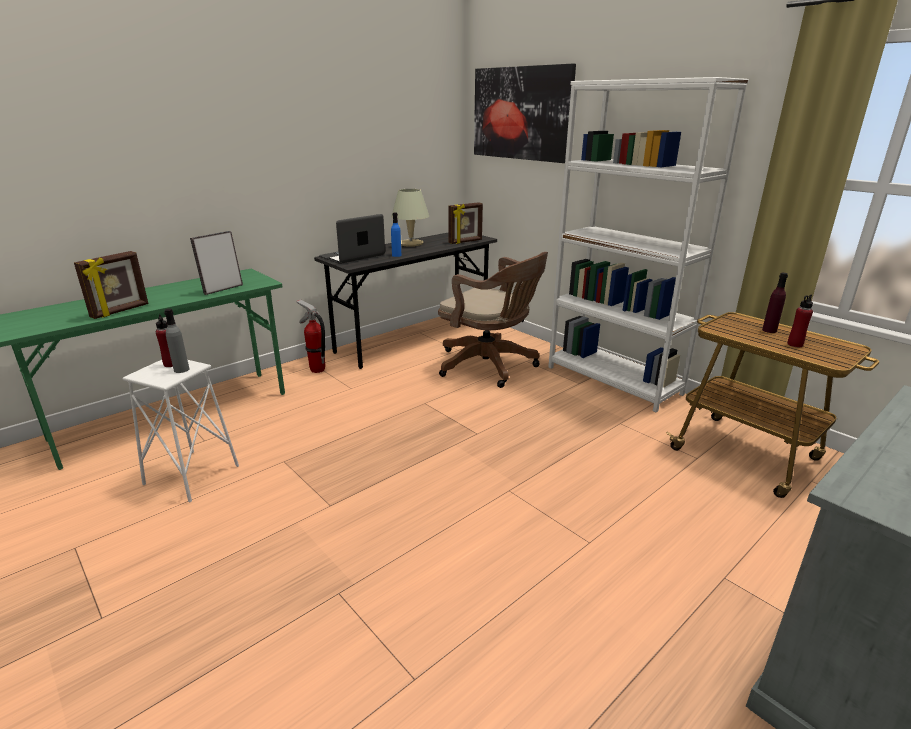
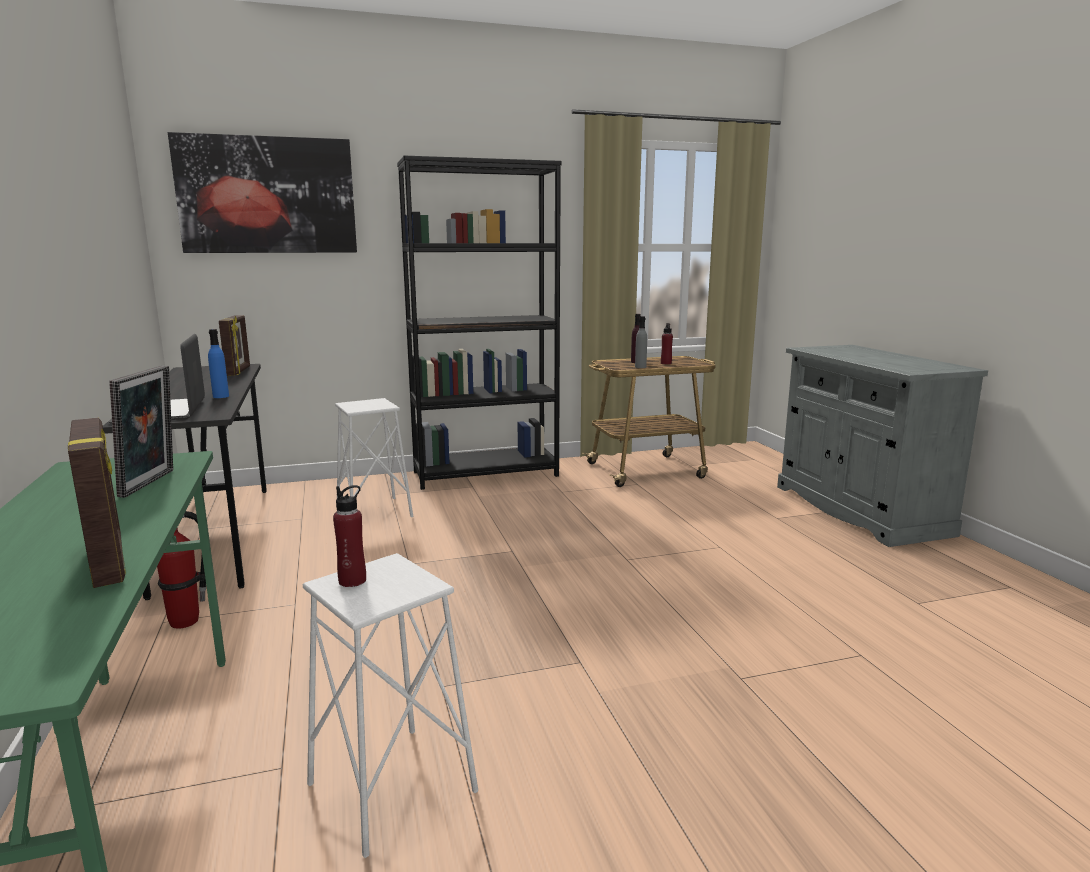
camera: 65 degrees left, 10 degrees down
(181, 369) = (391, 572): grey bottle -> grey bottle (640, 367)
(222, 289) = (152, 483): picture frame -> picture frame turned 150 degrees counterclockwise
(411, 243) = (179, 386): beige table lamp -> none
(490, 366) = (374, 512): brown office chair -> white stool
(613, 380) = (486, 474): white bookcase -> black bookcase

